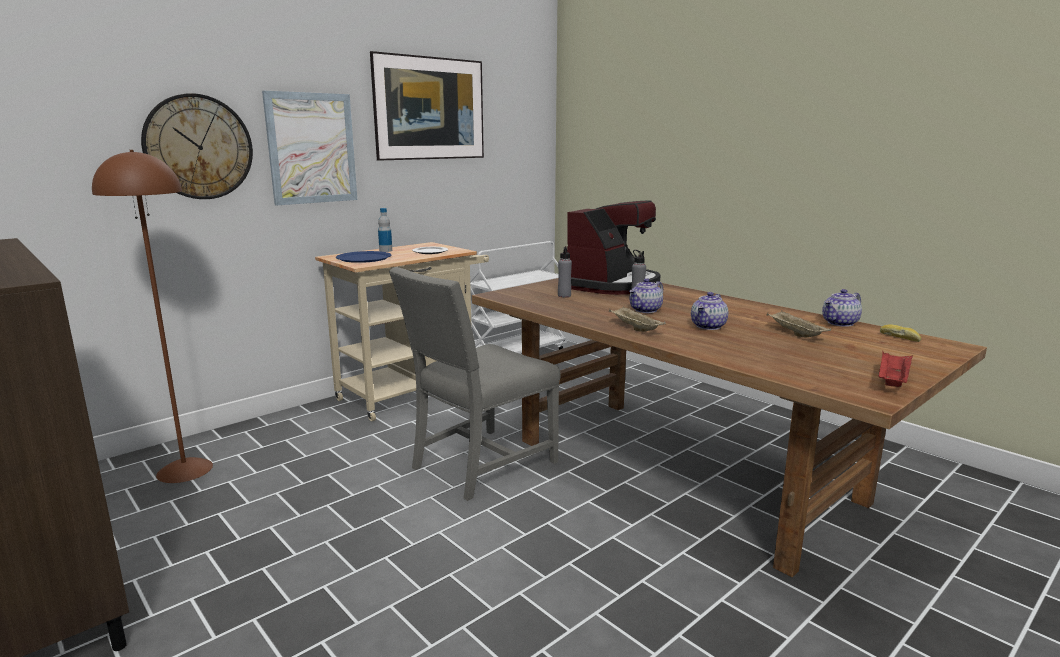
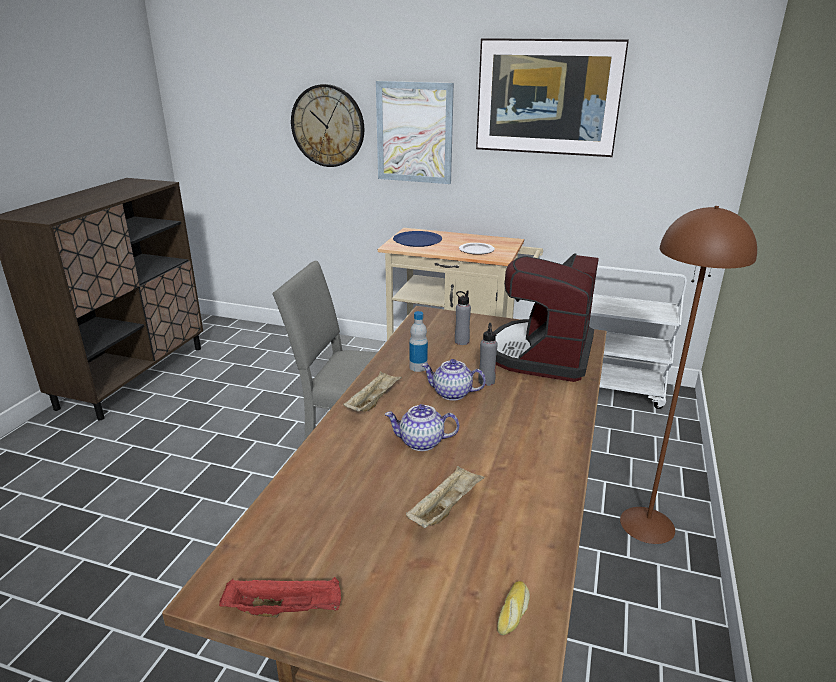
camera: 60 degrees right, 10 degrees up
(185, 470) = (269, 350): brown floor lamp -> brown floor lamp (647, 525)
(385, 250) = (457, 237): bottle -> bottle (418, 367)
(613, 285) = (542, 354): coffee machine -> coffee machine turned 105 degrees clockwise
(840, 323) = (541, 544): teapot -> none

